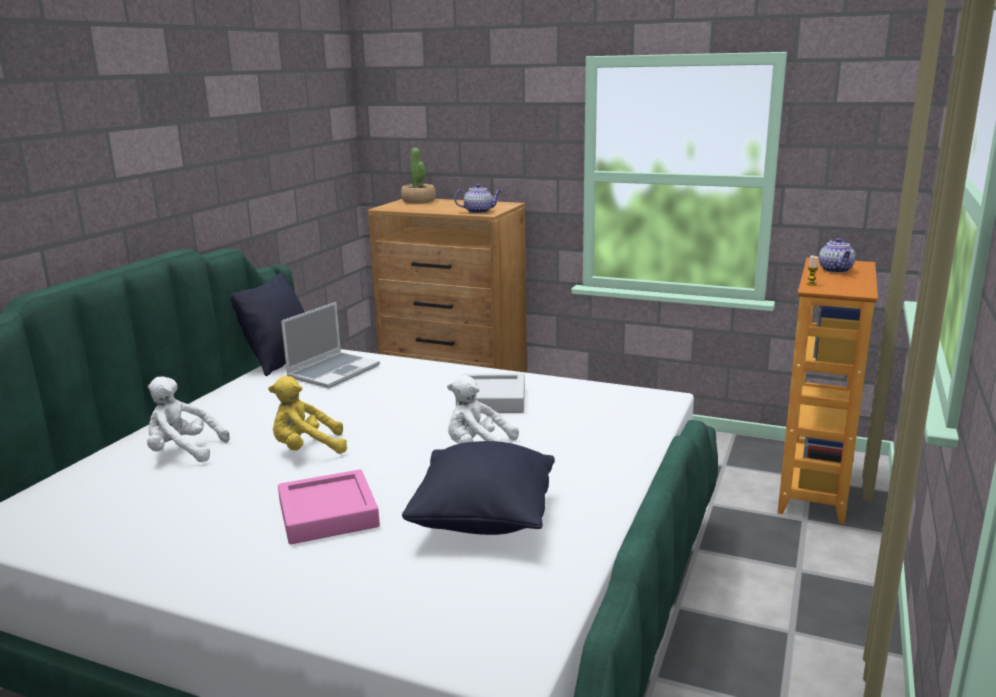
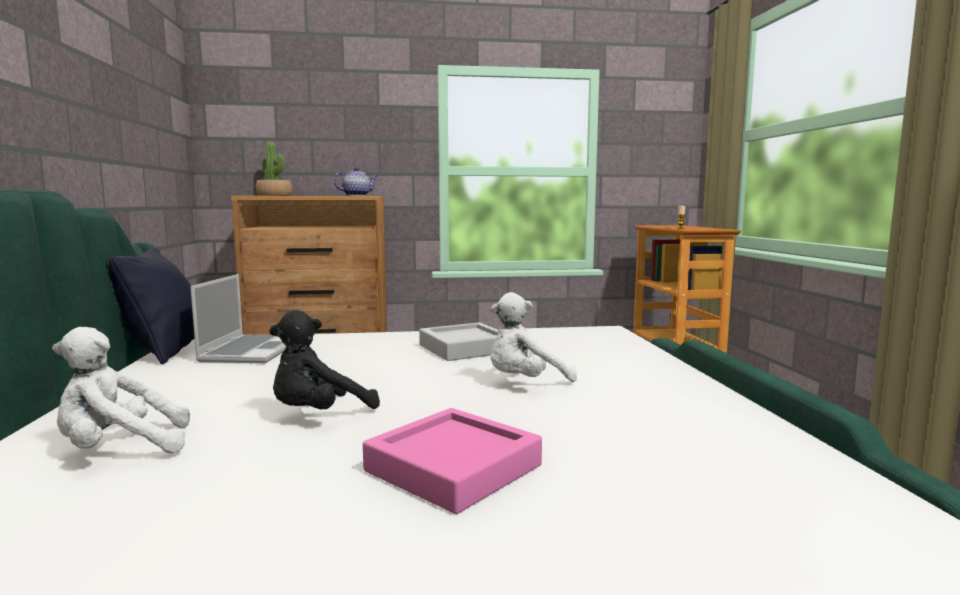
camera: 30 degrees left, 10 degrees down
(307, 449) = (319, 414): yellow plush toy -> black plush toy
(483, 520) = (639, 432): black pillow -> none
(836, 270) = (672, 226): teapot -> none

